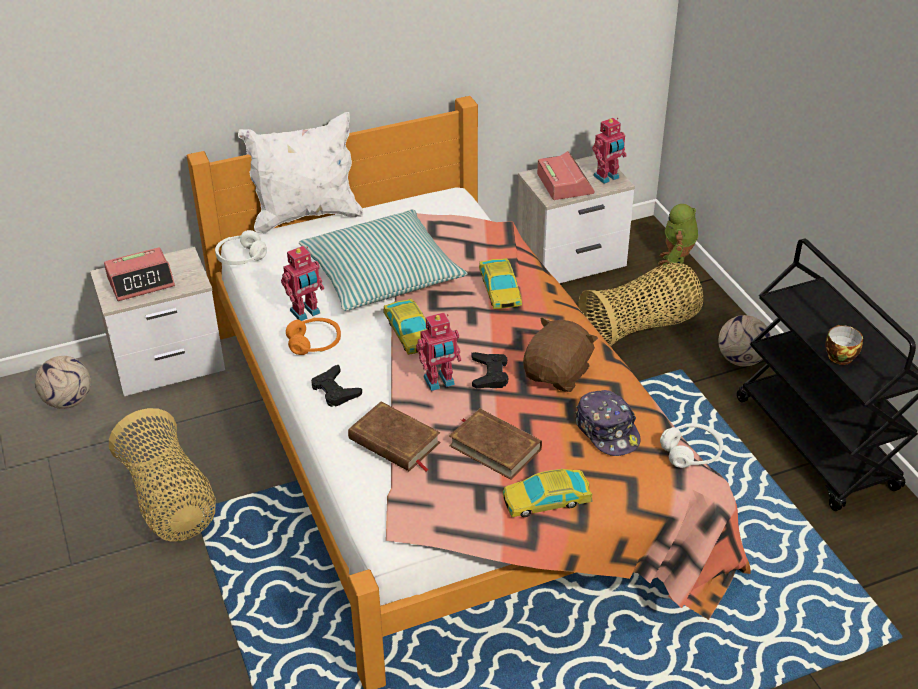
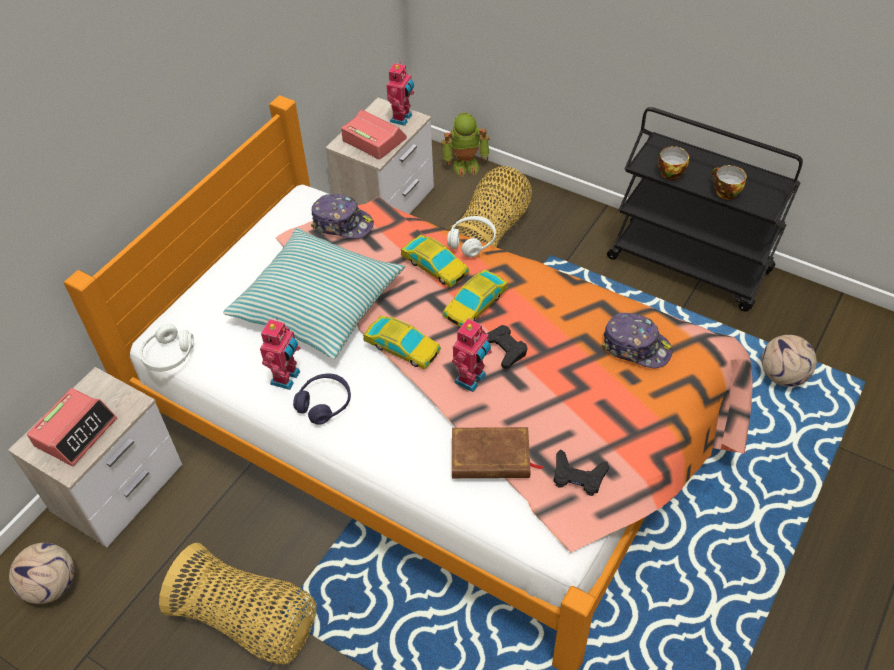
camera: 35 degrees left, 10 degrees up
(306, 216) = (189, 281): white pillow -> none
(314, 343) = (324, 403): orange headphones -> purple headphones
(335, 390) = (388, 439): black game controller -> black game controller (578, 476)
(459, 226) = (342, 224): none -> cap
(495, 447) = (570, 412): brown book -> none
(547, 500) = (653, 435): toy car -> toy car (475, 304)
(558, 374) = (553, 318): brown plush toy -> none
(676, 262) = (466, 165): toy robot -> toy robot turned 75 degrees counterclockwise
(691, 452) = (709, 330): white headphones -> white headphones (472, 241)
(741, 359) = (583, 224): football -> football (782, 375)
(800, 316) = (670, 172): none -> cup

